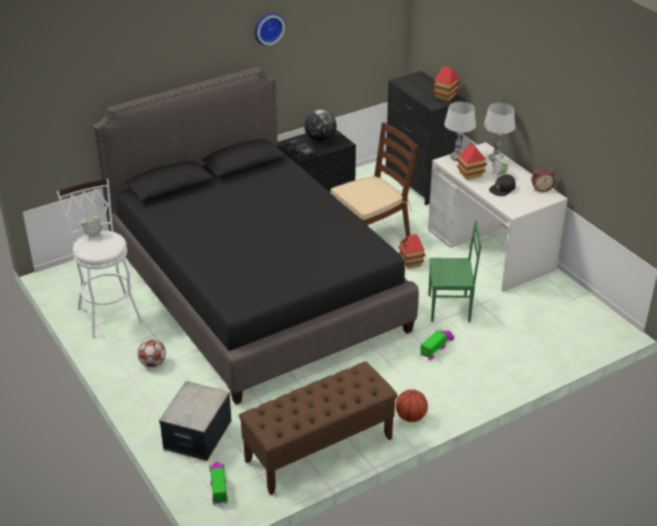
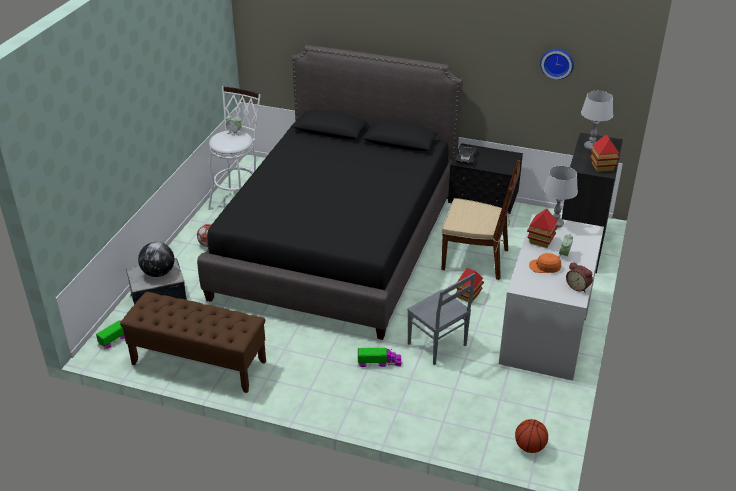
camera: 50 degrees right, 0 degrees up
(268, 28) = (469, 33): wall clock -> wall clock (557, 62)
(320, 139) = (494, 158): globe -> globe (158, 273)
(411, 417) = (281, 390): basketball -> basketball (530, 447)
(450, 309) = (437, 345): green chair -> grey chair
(495, 159) = (585, 243): grey table lamp -> grey table lamp (591, 147)
(502, 189) = (545, 267): black cap -> orange cap

